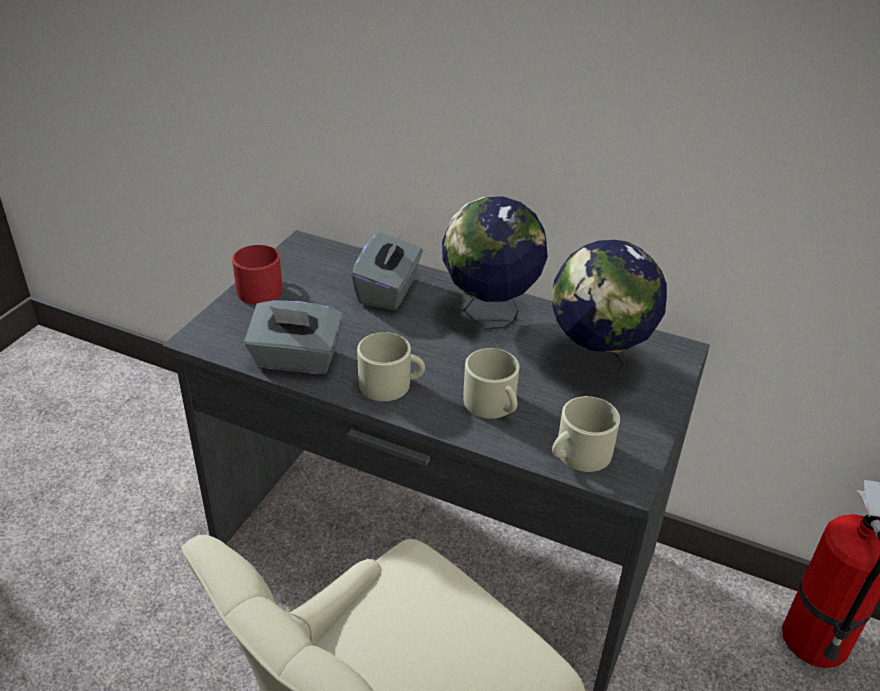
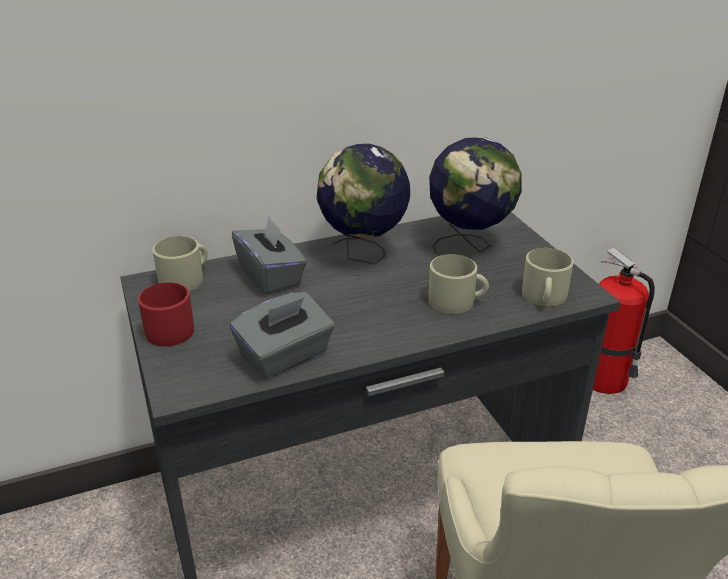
camera: 45 degrees left, 5 degrees down
(391, 384) = (378, 329): beige mug -> beige mug (186, 278)

